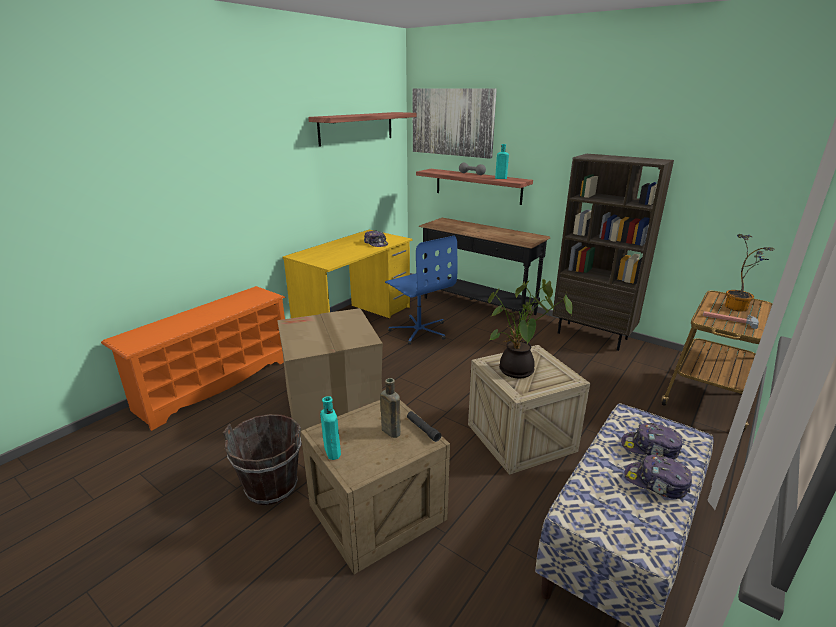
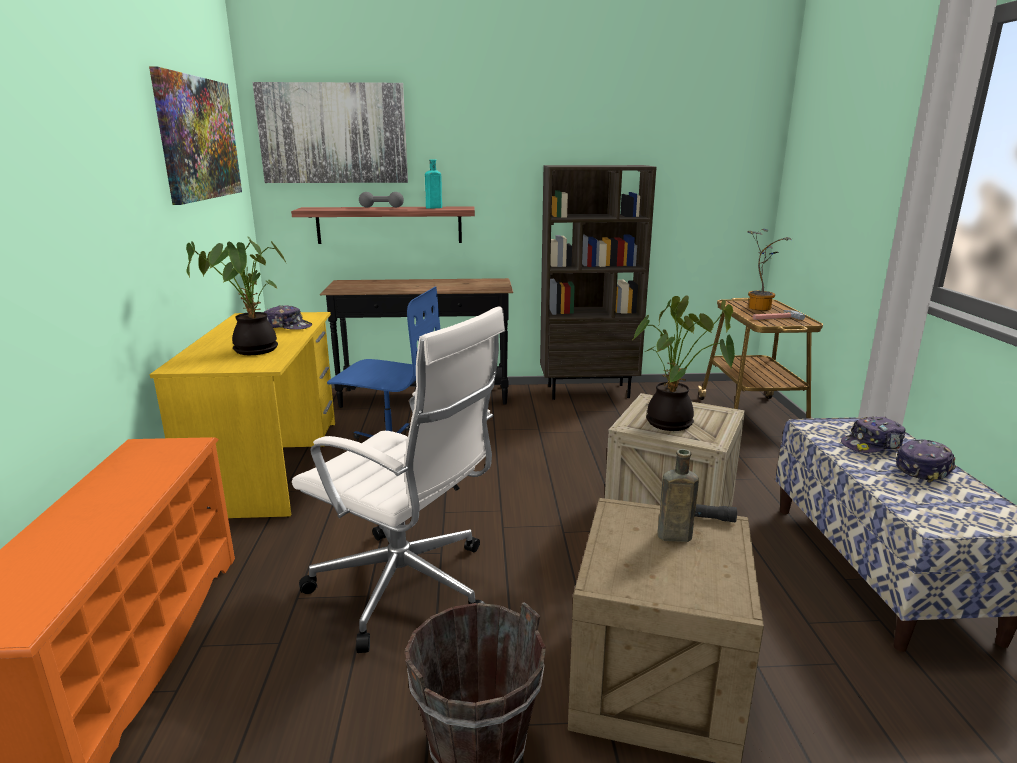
camera: 40 degrees left, 5 degrees down
(332, 451) = (658, 593): turquoise bottle -> none
(333, 406) = (407, 588): cardboard box -> white office chair
(338, 254) = (252, 350): none -> potted plant
(356, 128) = (199, 138): shelf -> picture
(656, 483) = (923, 468): cap -> cap turned 150 degrees clockwise

